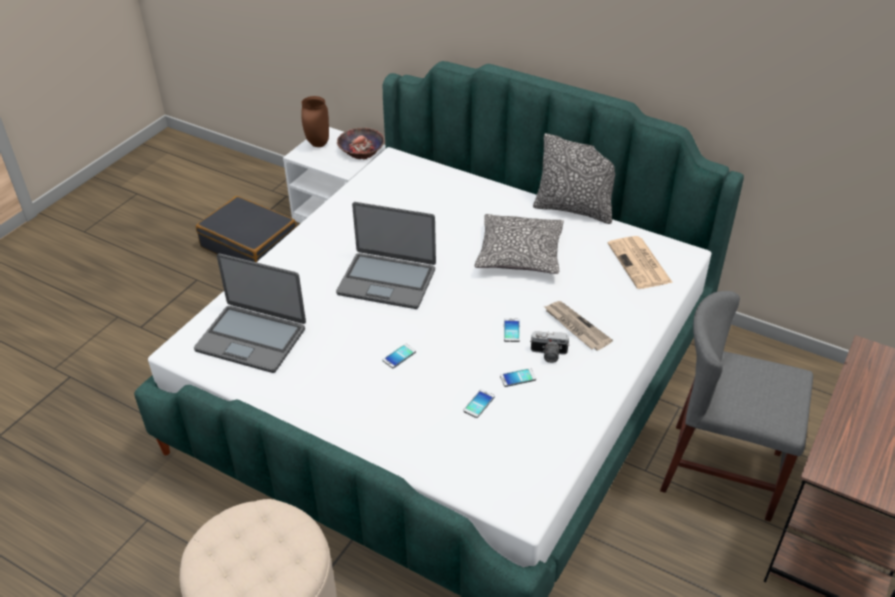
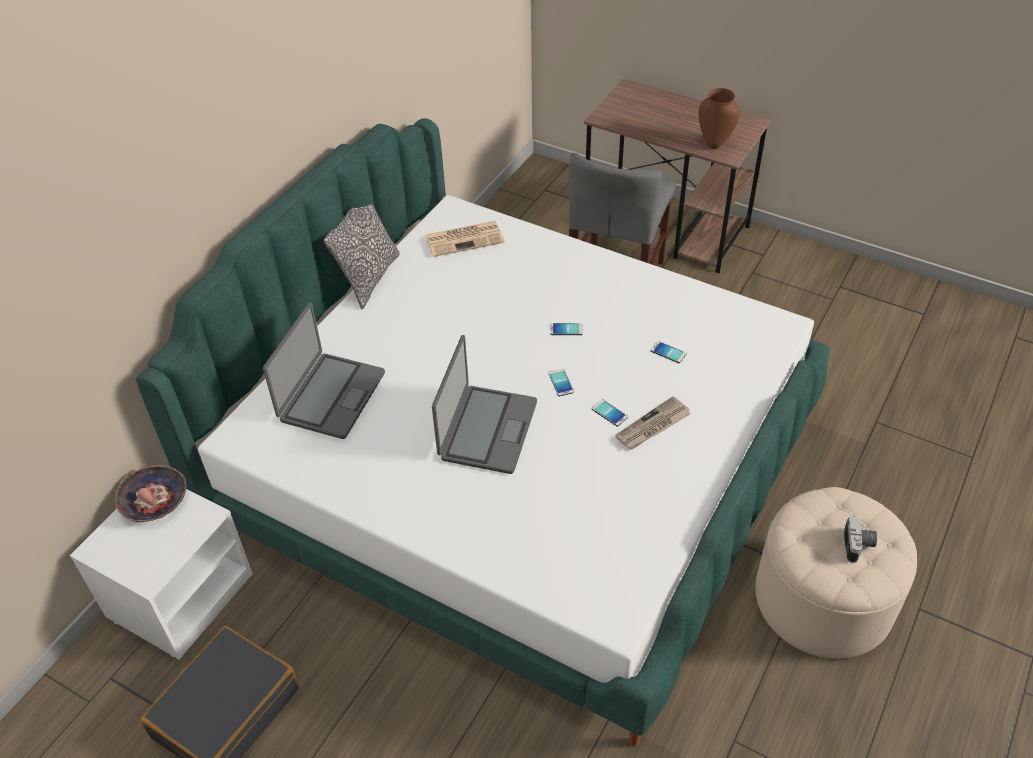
camera: 90 degrees left, 5 degrees up
(252, 338) = (591, 549): laptop -> laptop (331, 396)
(317, 144) = (124, 557): brown vase -> brown vase (714, 145)
(518, 378) = (631, 326): phone -> phone (561, 383)
(519, 254) = (444, 322): pillow -> none
(548, 354) = (598, 305): camera -> camera (858, 546)
(576, 327) = (559, 286): newspaper -> newspaper (653, 426)

